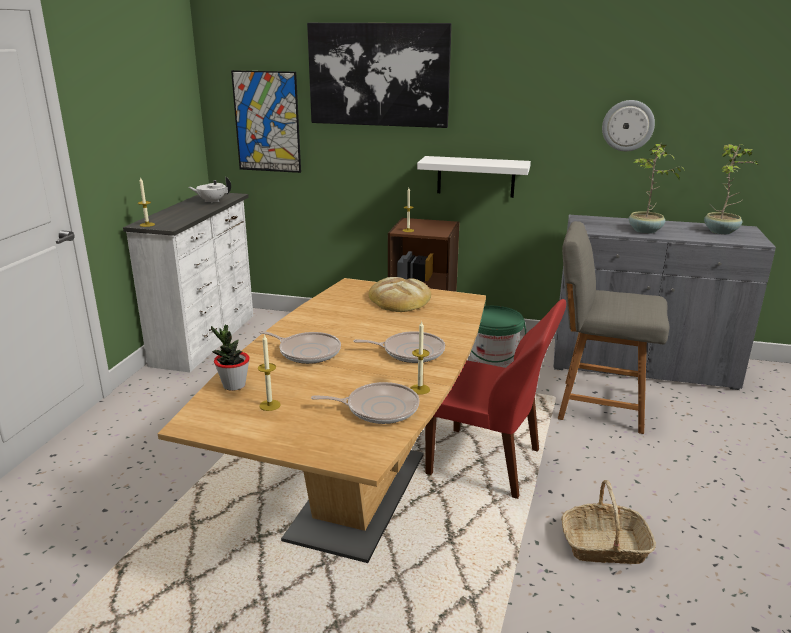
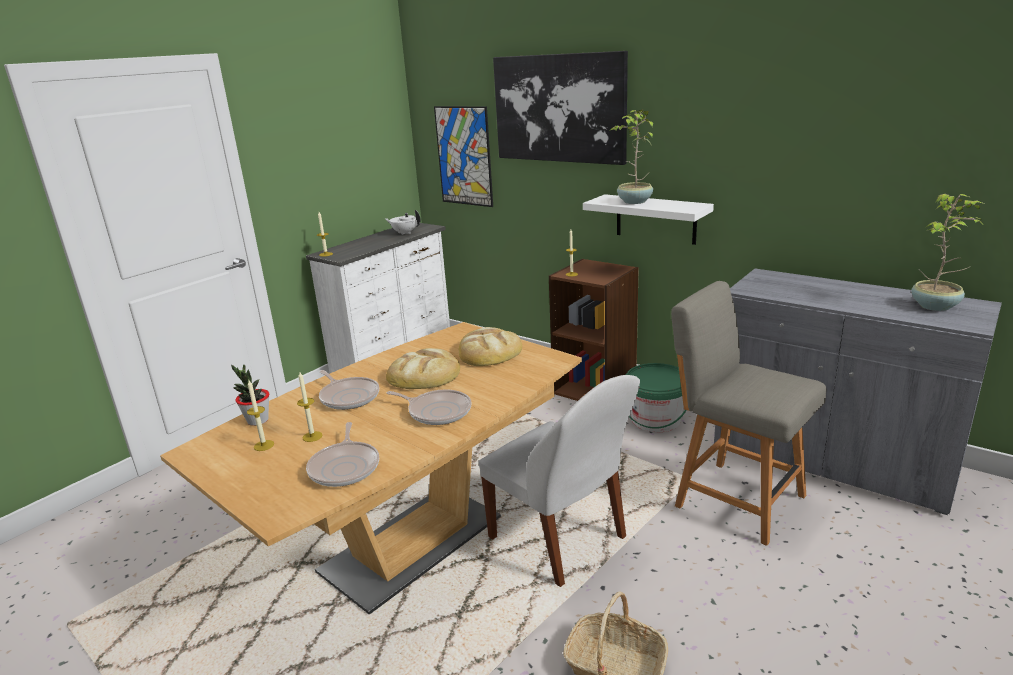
camera: 25 degrees right, 0 degrees up
(361, 324) = (424, 374): none -> bread
(378, 408) = (345, 467): frying pan -> frying pan turned 60 degrees clockwise
(420, 389) = (402, 454): candle -> candle (312, 436)
(487, 463) = (559, 540): red chair -> white chair
(628, 125) = (827, 165): wall clock -> none
(644, 231) = (826, 297): potted plant -> potted plant (634, 202)

